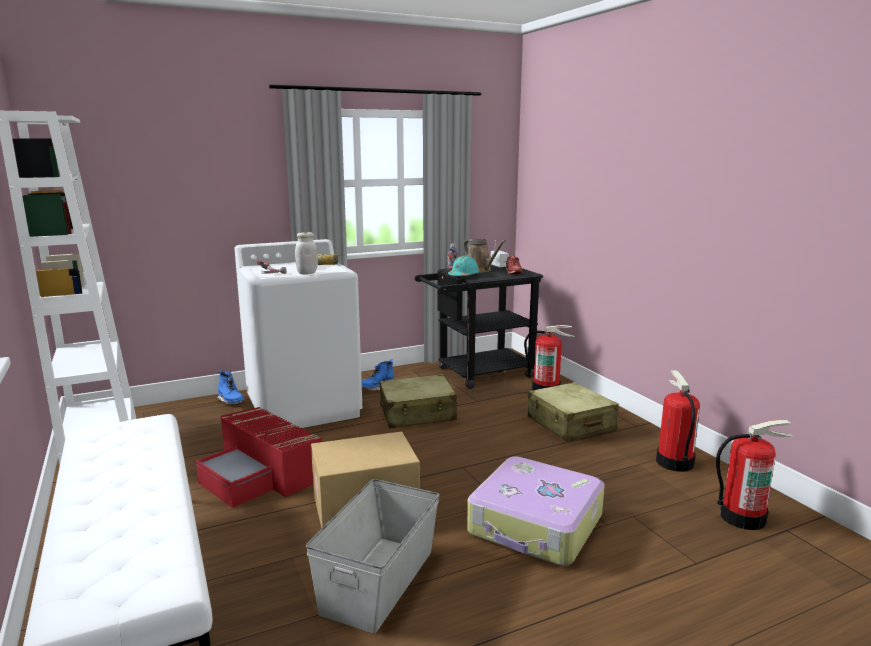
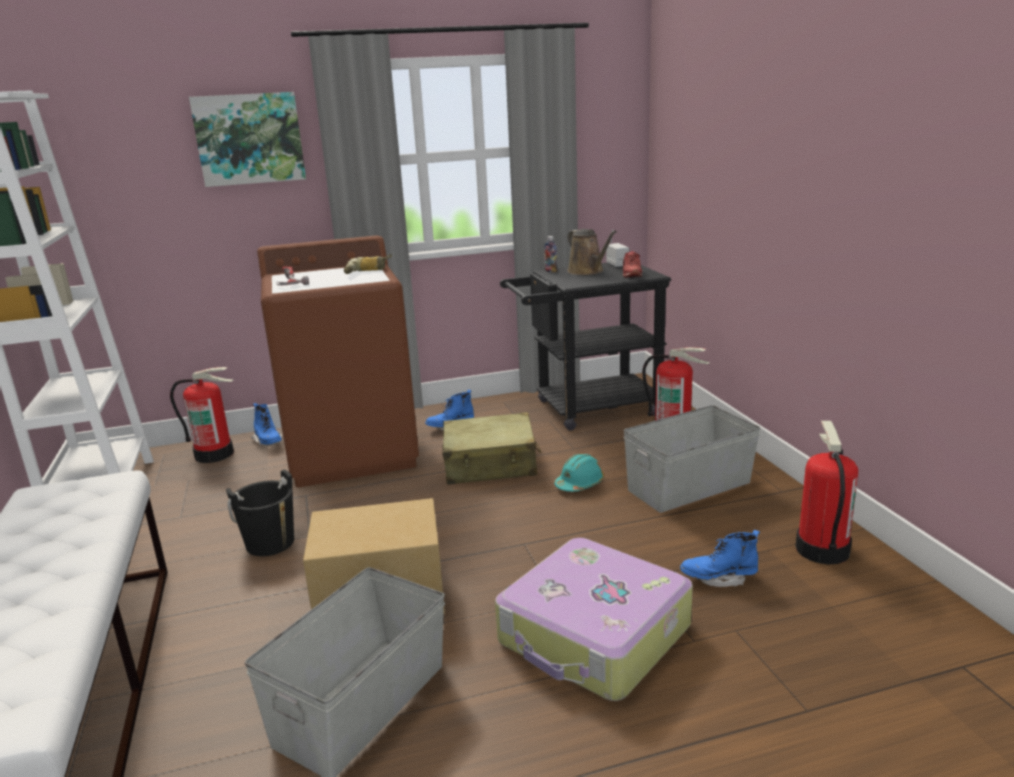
camera: 10 degrees right, 5 degrees up
(229, 162) = (249, 139): none -> picture
(262, 474) = (270, 543): red storage box -> black bucket
(304, 407) = (352, 452): white washing machine -> brown washing machine
(307, 273) = (335, 284): white jar -> none
(464, 276) = (561, 280): turquoise hard hat -> turquoise hard hat (579, 484)
(570, 424) = (690, 486): beige suitcase -> grey storage box
(610, 484) = (718, 578): none -> blue boot
(742, 517) = (899, 641): fire extinguisher -> fire extinguisher (215, 454)

